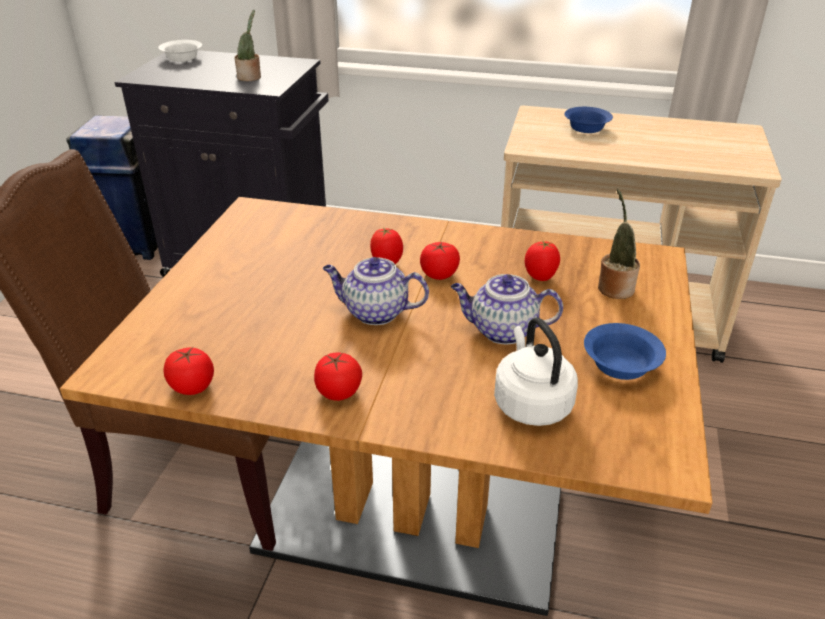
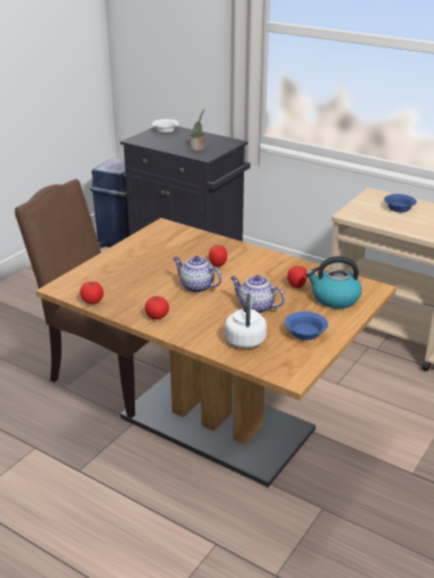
camera: 20 degrees right, 5 degrees down
(439, 274) = (242, 275): tomato -> none
(614, 287) = (334, 298): potted plant -> kettle

